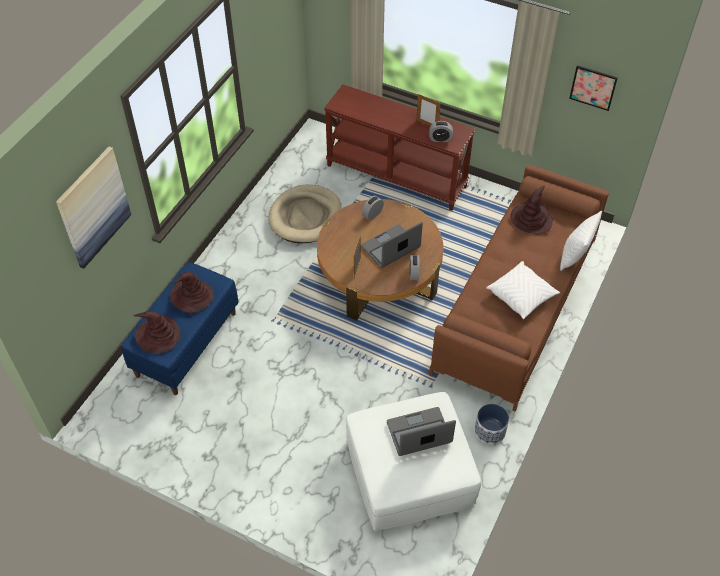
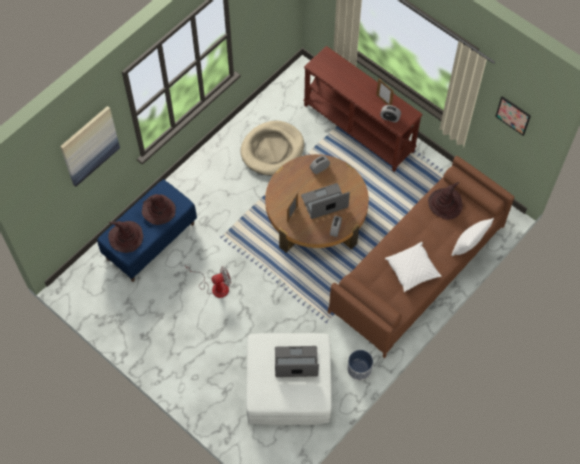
camera: 15 degrees right, 10 degrees up
(281, 378) = (215, 287): none -> fan

